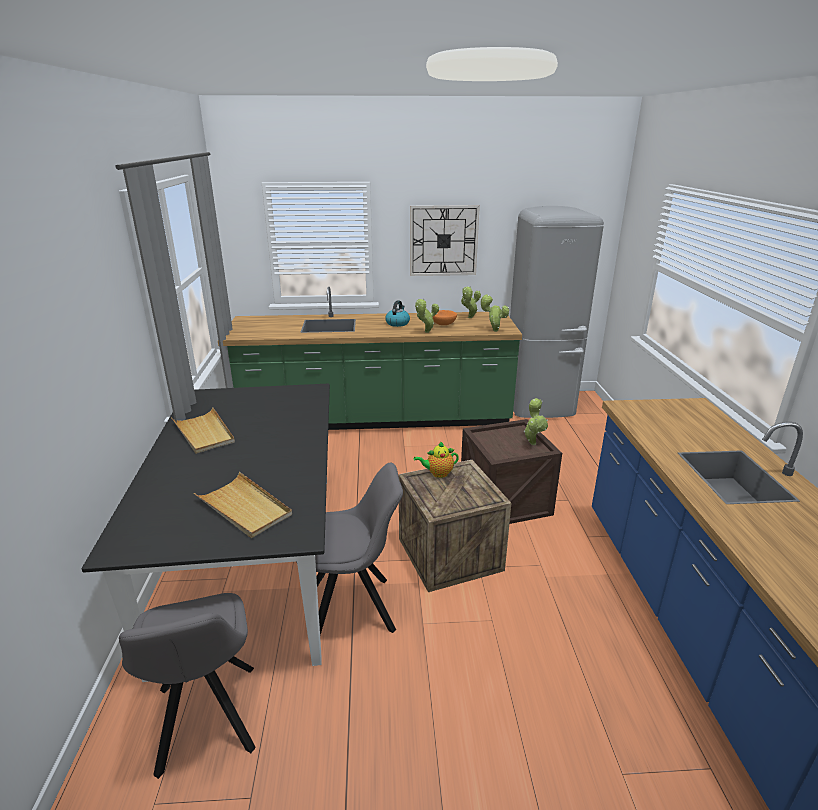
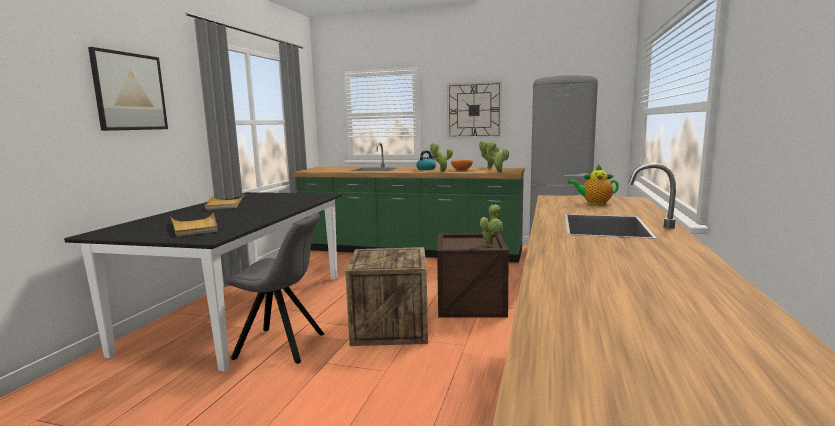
camera: 20 degrees right, 15 degrees down
(79, 317) = (130, 92): none -> picture
(207, 719) = (119, 384): grey chair -> none
(438, 473) = (386, 251): teapot -> teapot (594, 203)

